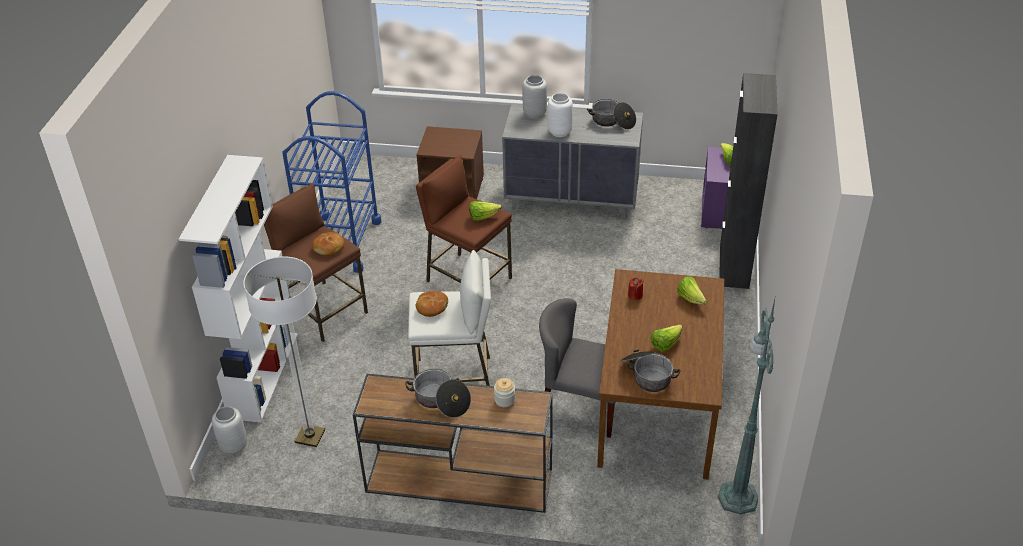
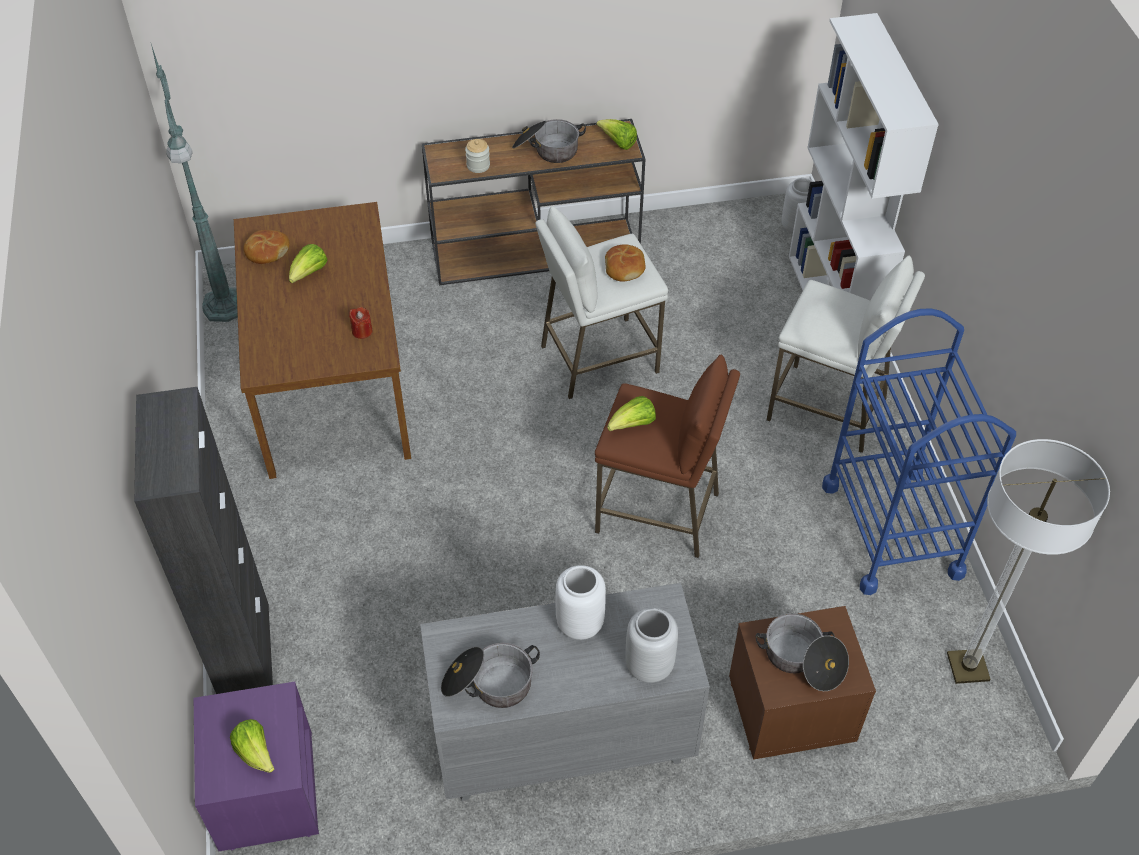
camera: 160 degrees right, 10 degrees up
(310, 436) = (723, 255): floor lamp -> floor lamp (967, 667)
(323, 310) = (827, 409): brown stool -> white stool
(329, 248) = (817, 318): bread -> bread (267, 252)
(581, 407) = (427, 362): grey chair -> none
(646, 375) = (325, 232): cooking pot -> cooking pot (802, 660)
(691, 299) = (284, 344): lettuce -> lettuce (618, 143)

